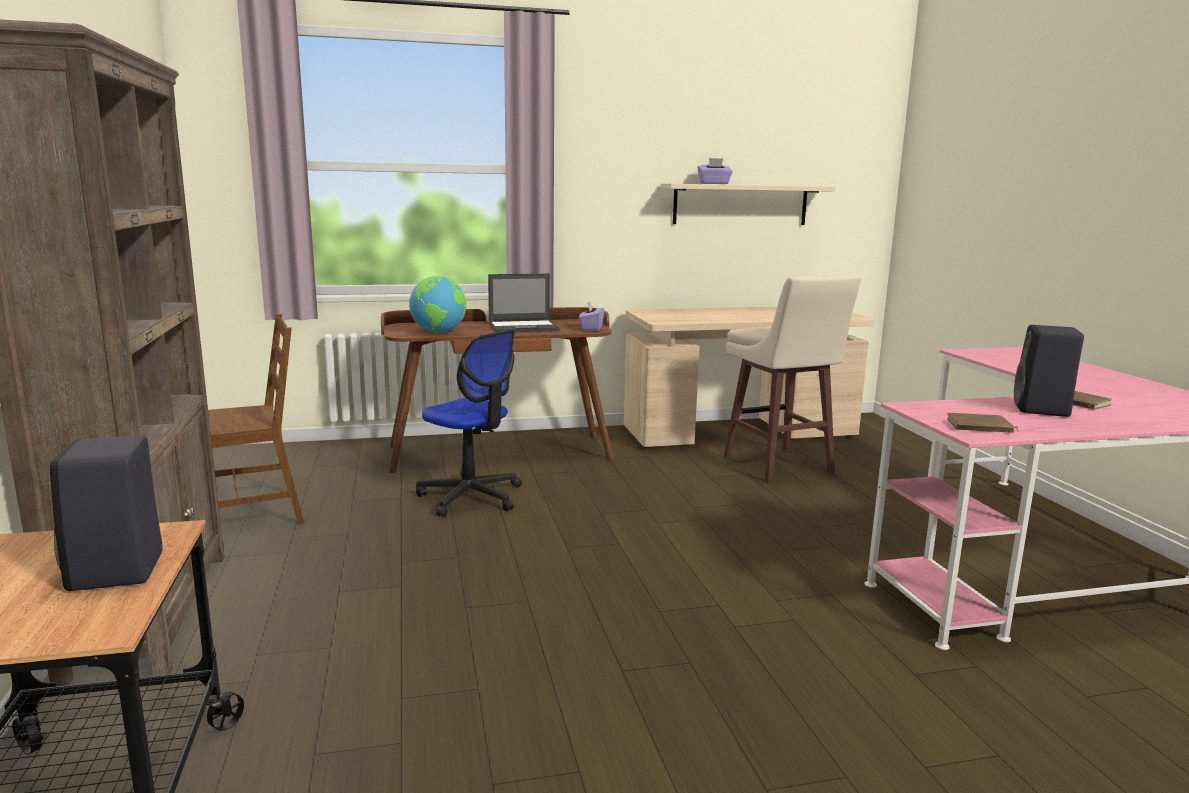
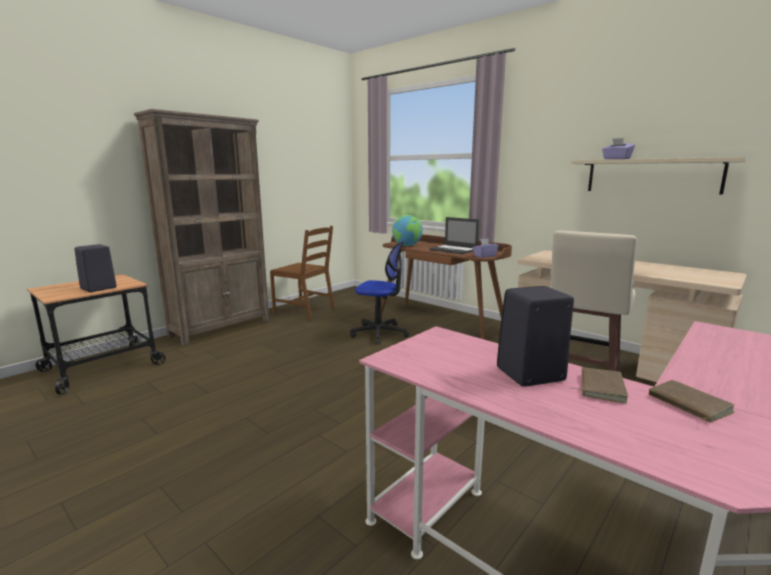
camera: 55 degrees right, 0 degrees up
(471, 497) = (379, 333): office chair -> office chair turned 75 degrees counterclockwise
(979, 427) = (415, 358): brown book -> brown book (687, 404)

